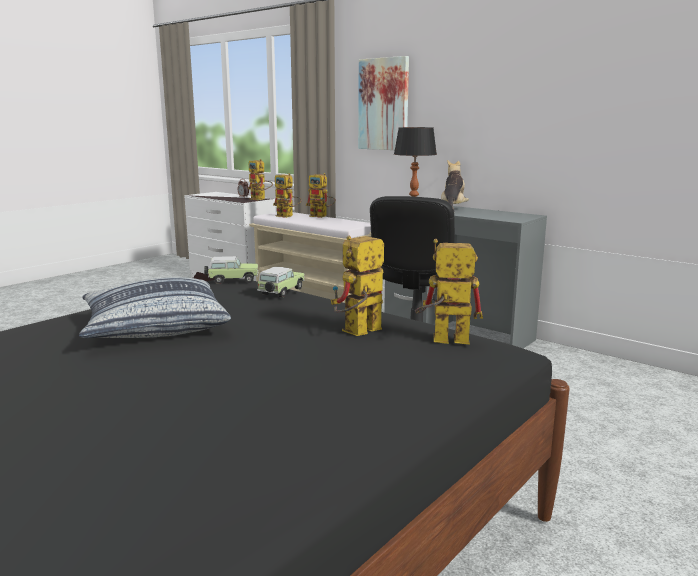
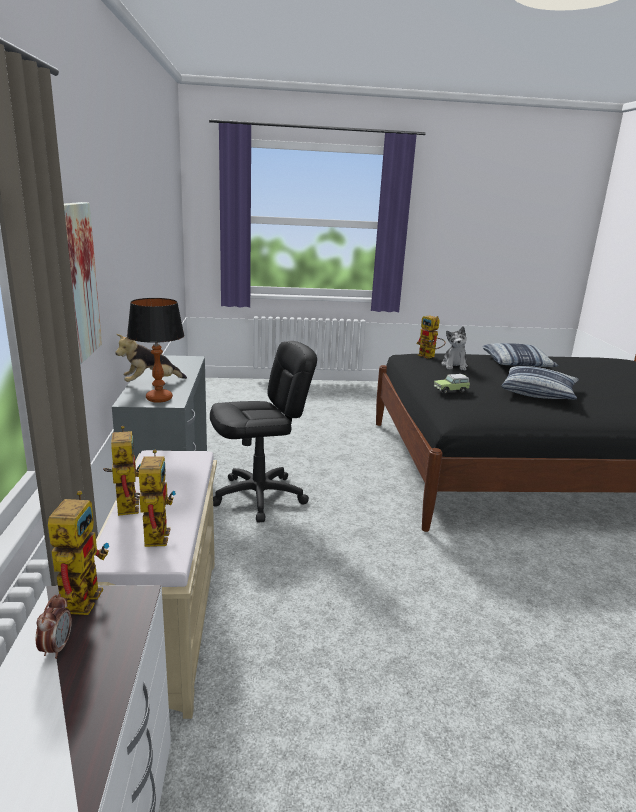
camera: 135 degrees left, 5 degrees up
(232, 280) = (466, 408): toy car -> none
(257, 388) = (517, 364): none -> pillow
(358, 333) = (454, 366): toy robot -> plush toy

